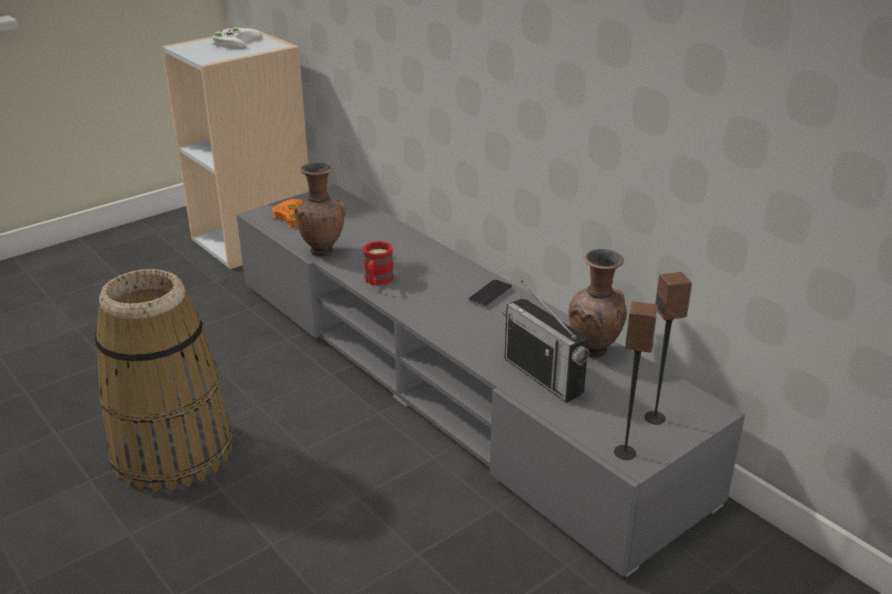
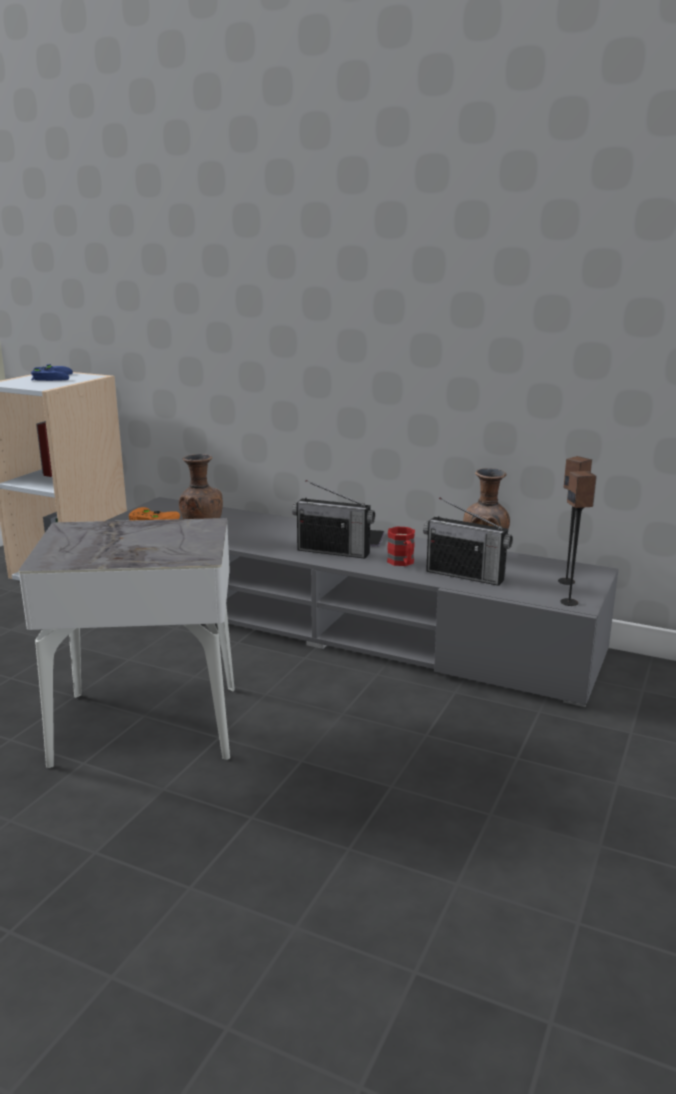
camera: 25 degrees left, 10 degrees down
(172, 451) = (144, 723): basket -> side table
(235, 42) = (50, 377): white game controller -> blue game controller
(377, 281) = (271, 546): red mug -> red mug (402, 563)
(433, 303) = (334, 551): none -> radio

